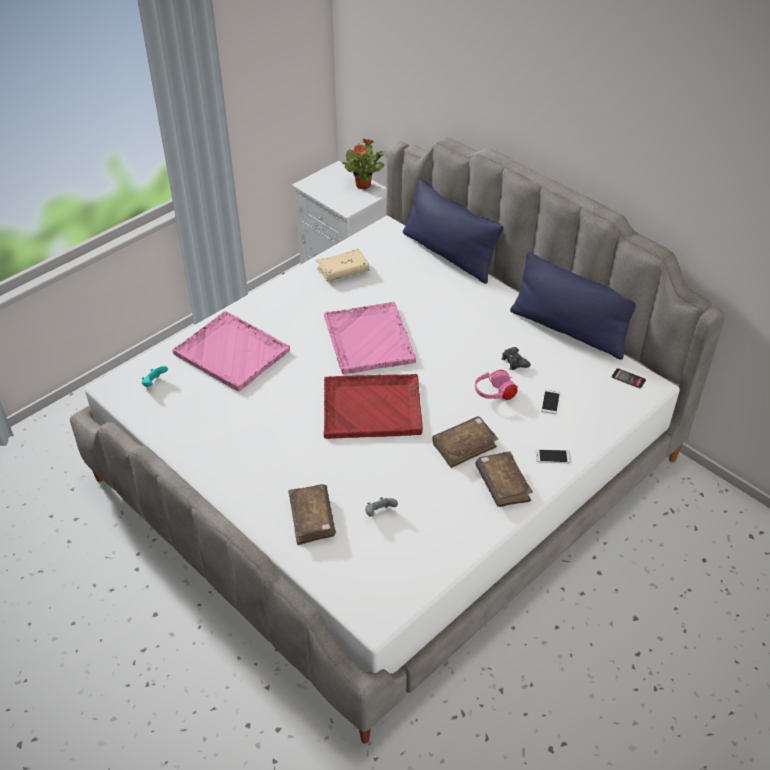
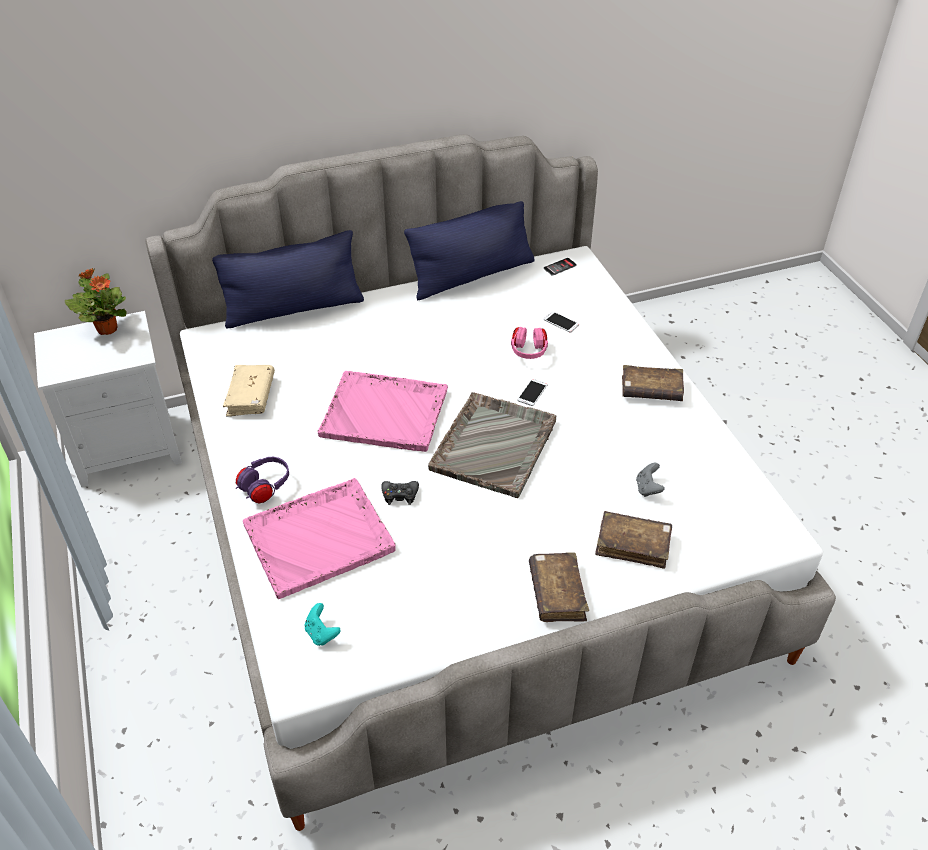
camera: 65 degrees left, 0 degrees up
(262, 311) = (265, 488): none -> purple headphones
(373, 408) = (494, 444): red tray -> grey tray
(464, 446) = (587, 398): brown book -> brown book (557, 593)
(514, 362) = (492, 324): black game controller -> black game controller (400, 495)
(553, 456) = (632, 347): phone -> phone (532, 392)

